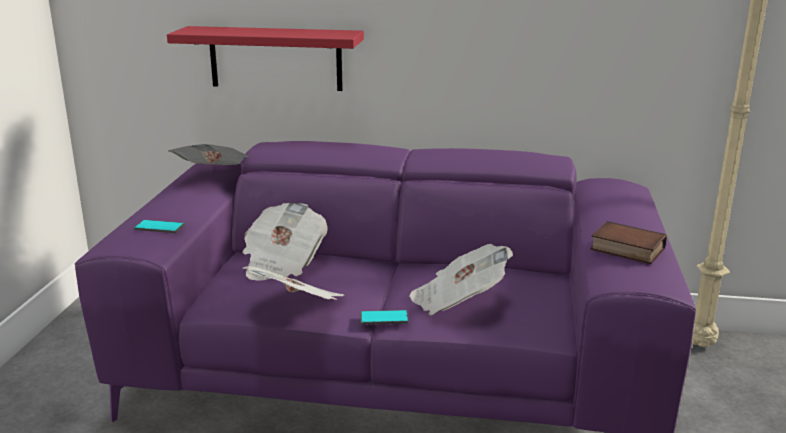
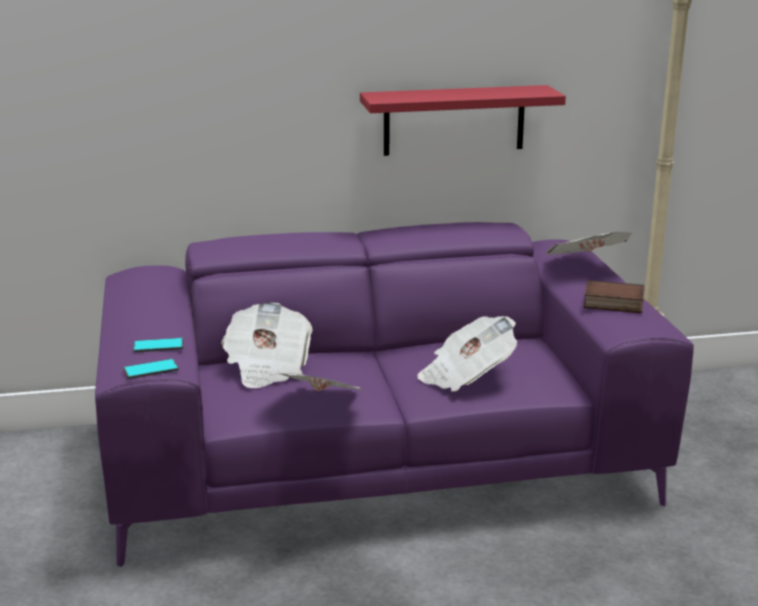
camera: 20 degrees left, 0 degrees up
(214, 176) = (157, 287): newspaper -> newspaper (585, 266)
(275, 58) = (199, 149): red shelf -> red shelf (454, 120)
(384, 318) = (409, 402): phone -> phone (150, 370)

